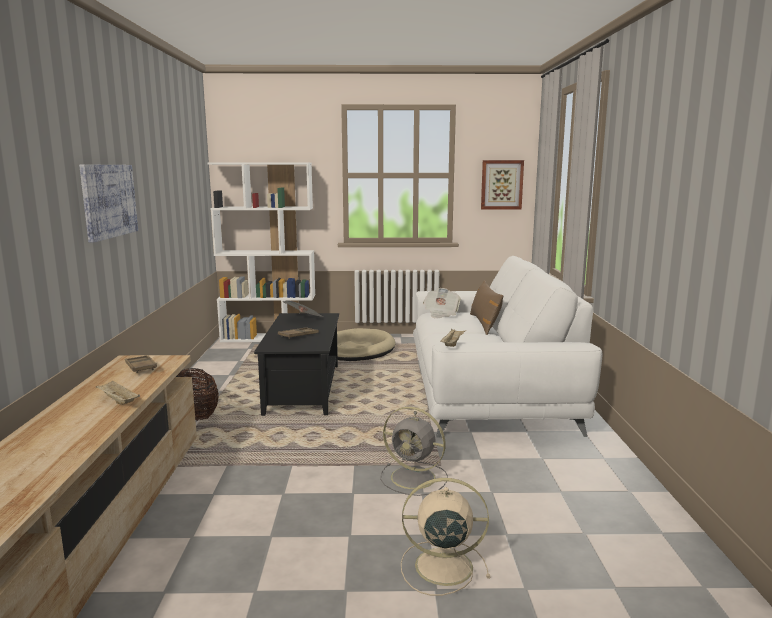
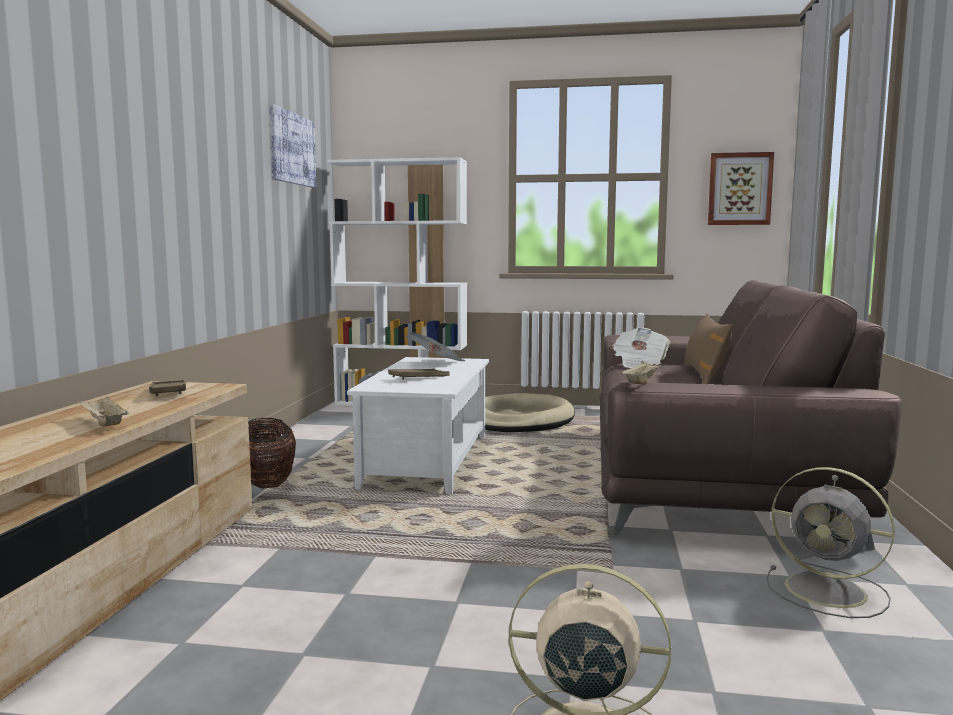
camera: 10 degrees right, 5 degrees down
(108, 201) = (152, 163): picture -> picture (291, 149)
(304, 389) = (429, 461): black coffee table -> white coffee table
(415, 478) = (565, 588): grey fan -> grey fan (829, 591)
(487, 388) = (707, 475): white sofa -> brown sofa

